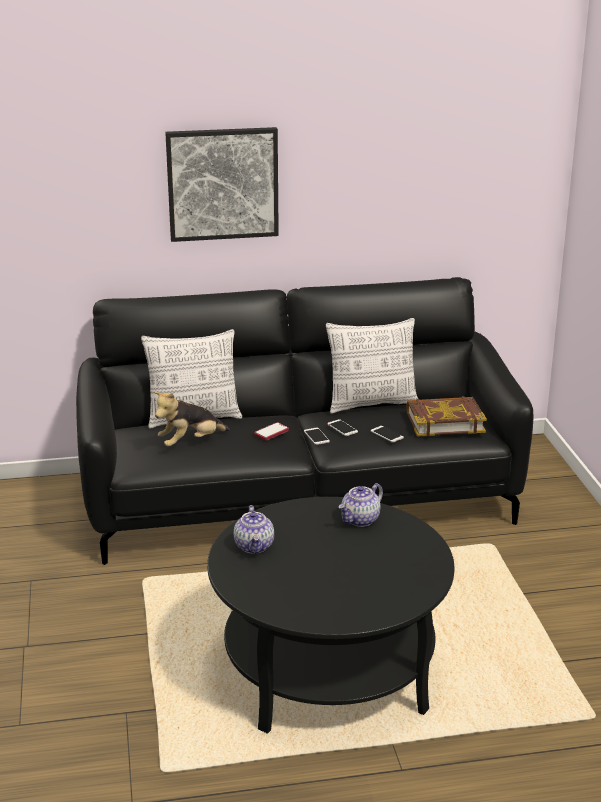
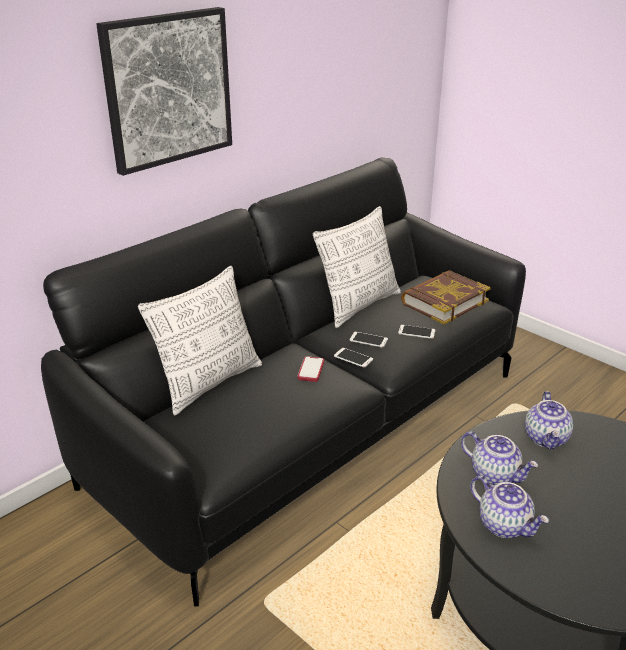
camera: 35 degrees left, 5 degrees up
(190, 442) = (245, 415): plush toy -> none
(291, 523) = (495, 475): none -> teapot

